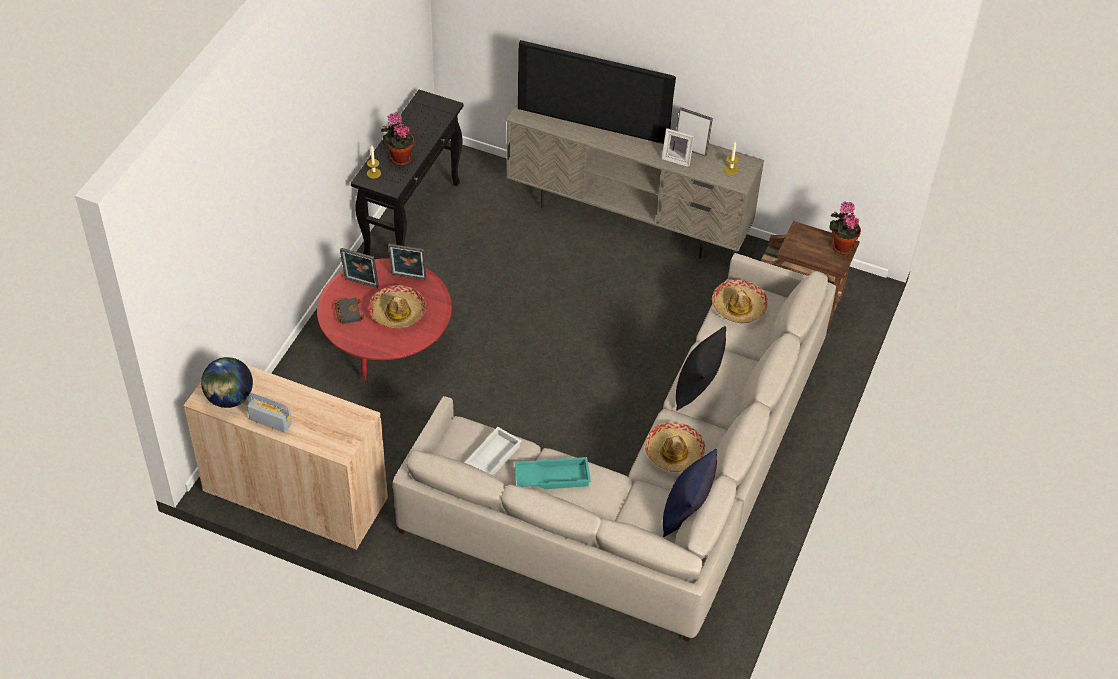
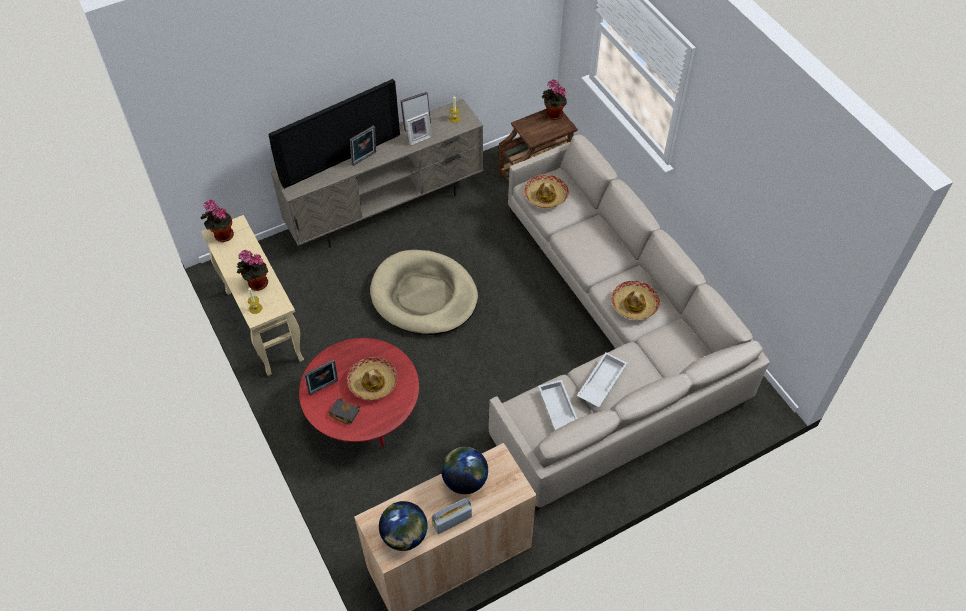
camera: 50 degrees left, 5 degrees up
(318, 407) = (465, 480): none -> globe
(408, 278) = (347, 356): picture frame -> picture frame (365, 159)
(412, 218) = (263, 325): black console table -> beige console table
(427, 104) = (222, 235): none -> potted plant
(552, 476) = (601, 382): turquoise tray -> white tray
(556, 308) = (424, 296): none -> beige dog bed
(686, 513) = (687, 329): blue pillow -> none
(697, 389) = (592, 259): black pillow -> none

